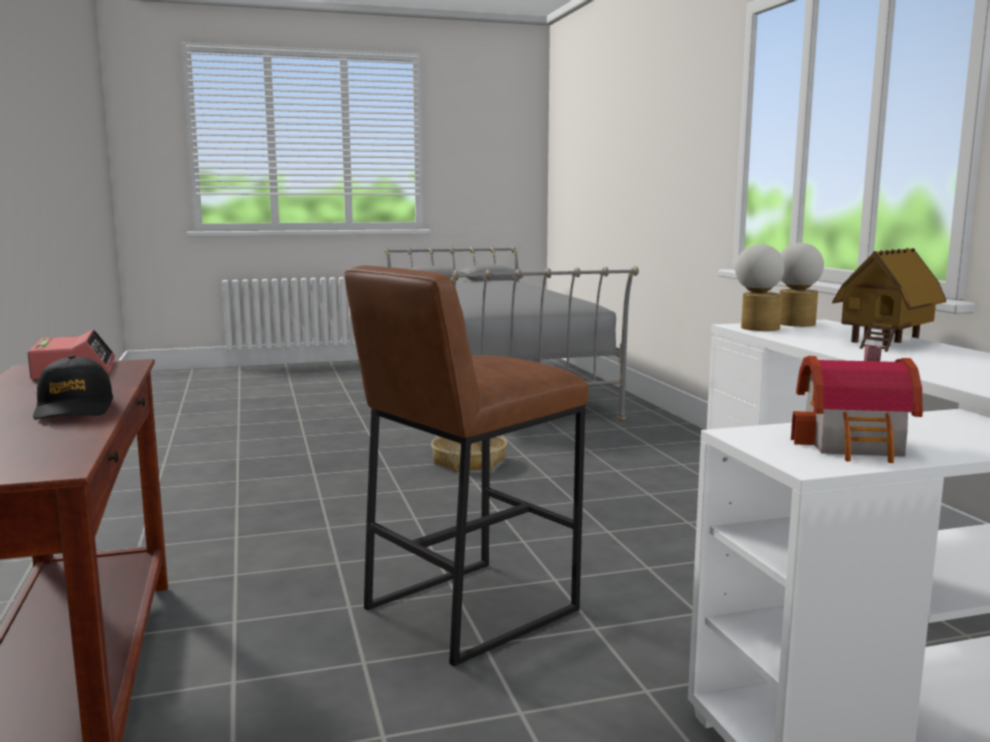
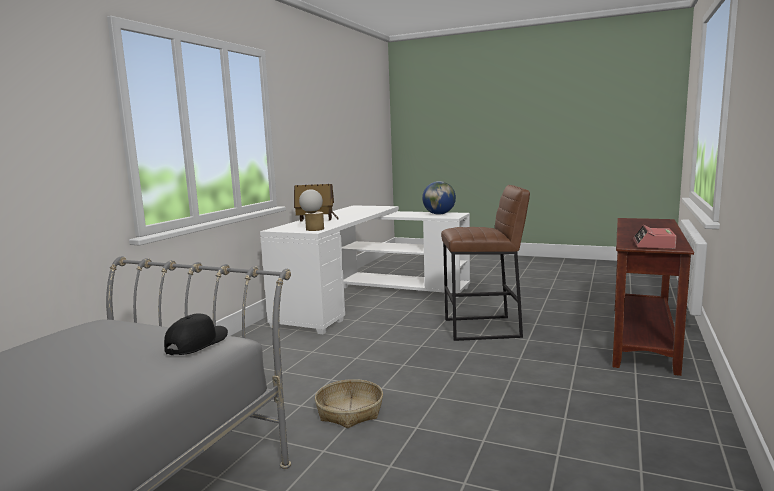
camera: 140 degrees left, 0 degrees up
(74, 408) = (635, 229): black cap -> black cap (197, 343)
(796, 323) = (285, 230): table lamp -> none
(857, 446) = (439, 214): toy house -> globe

